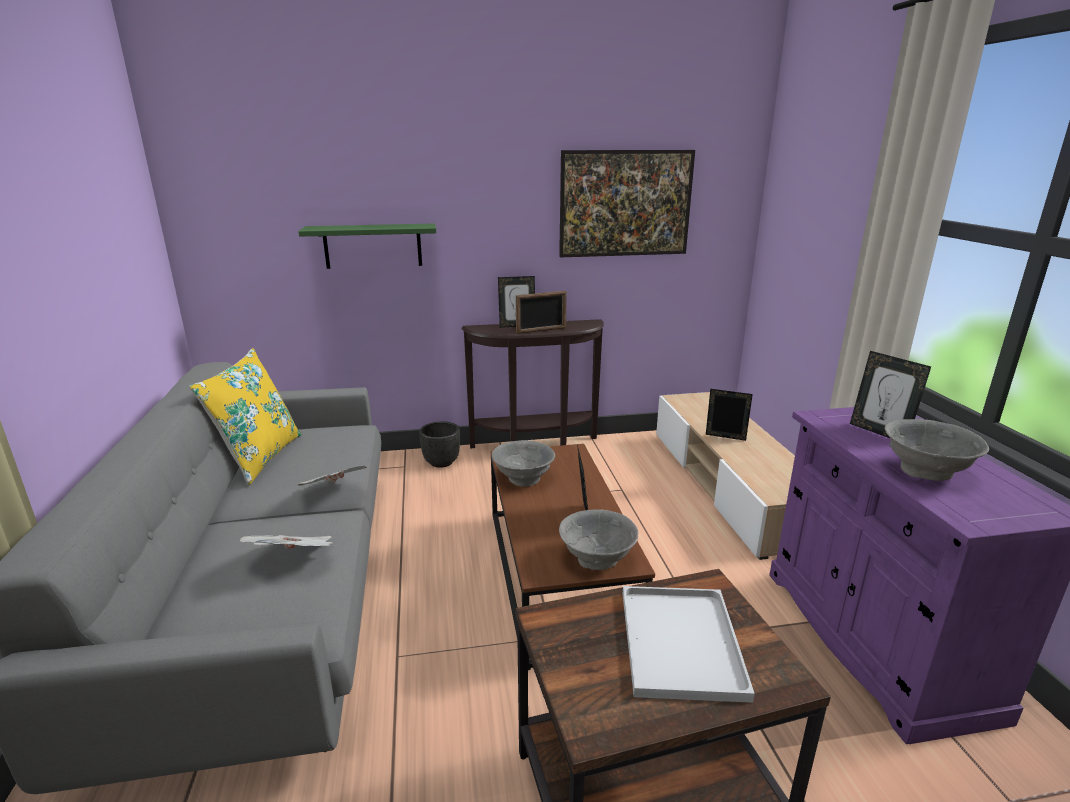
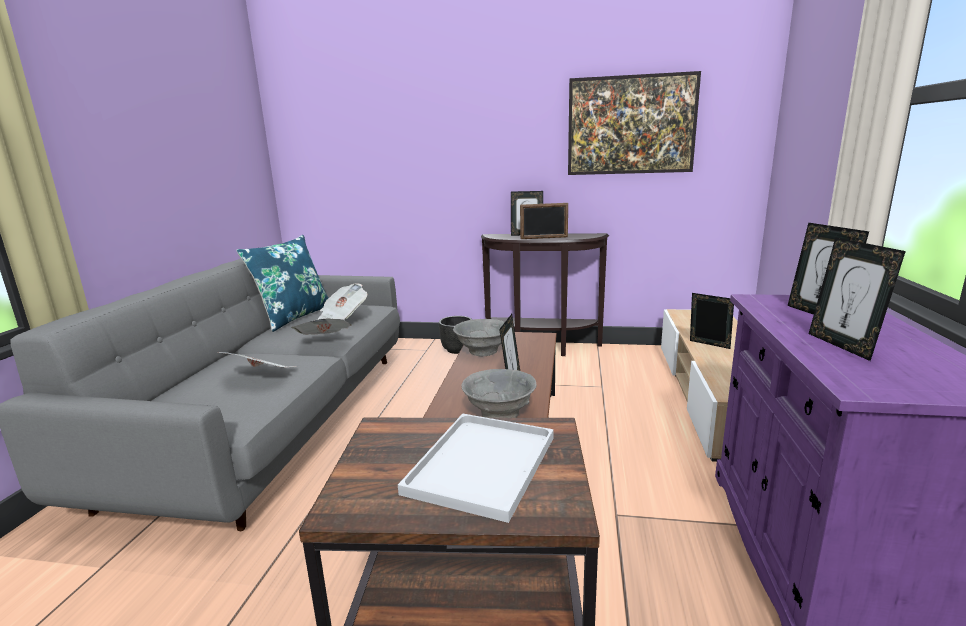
camera: 20 degrees right, 5 degrees down
(259, 457) = (294, 317): yellow pillow -> blue pillow
(329, 453) = (341, 318): none -> newspaper
(373, 246) = (412, 165): green shelf -> none
(926, 472) = (842, 345): grey bowl -> picture frame

